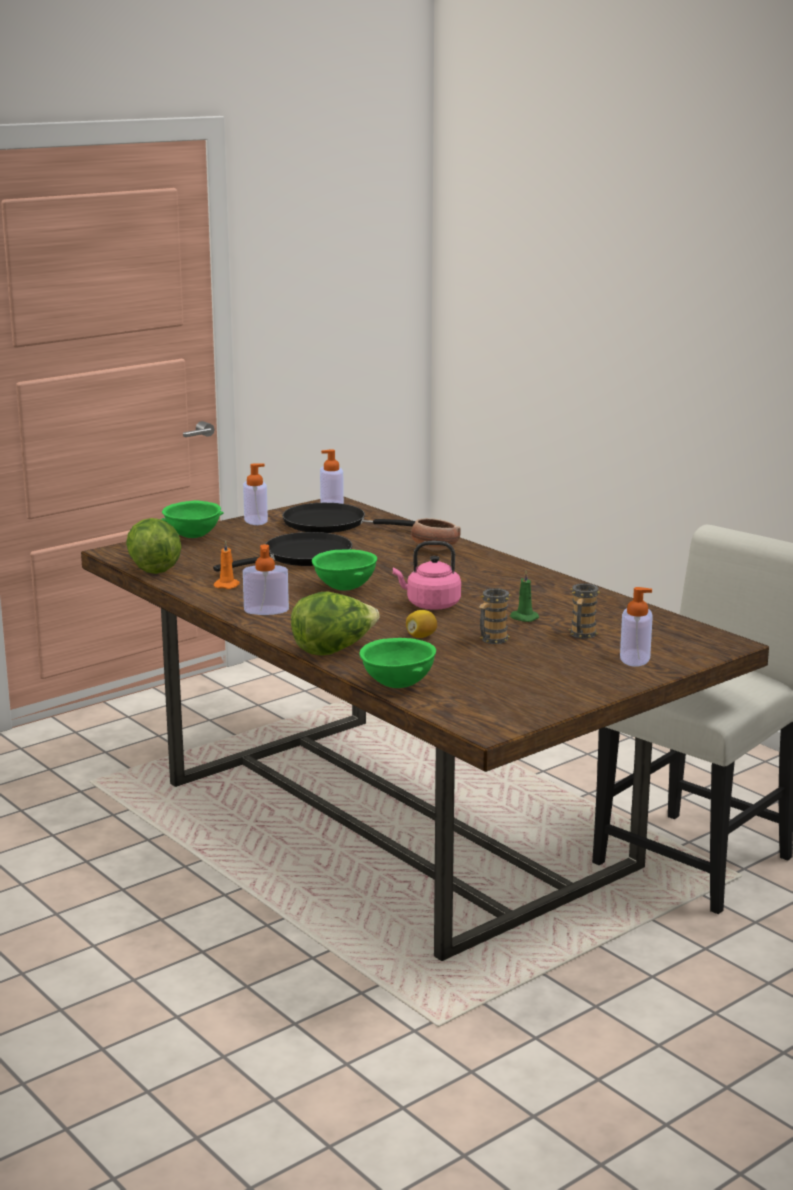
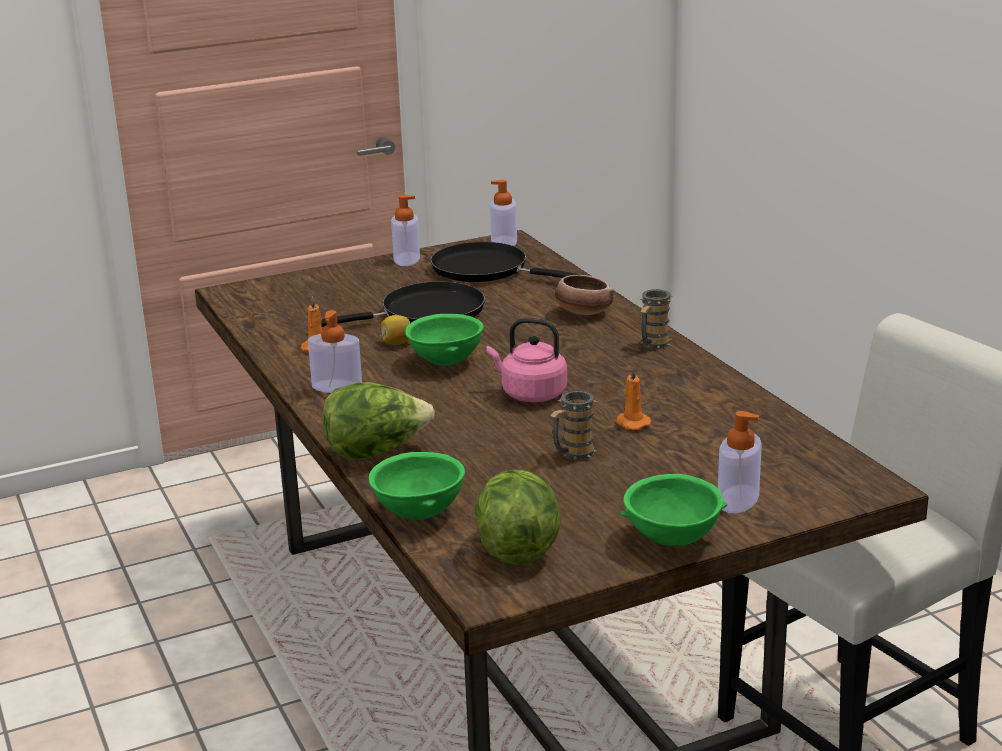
camera: 15 degrees right, 5 degrees up
(154, 568) = (254, 317): lettuce -> lettuce (517, 547)
(193, 537) = (324, 277): green bowl -> green bowl (673, 540)
(421, 636) = (491, 441): lemon -> lemon (397, 343)
(523, 618) = (631, 423): green candle -> orange candle
(582, 635) = (689, 456): mug -> mug (652, 345)

